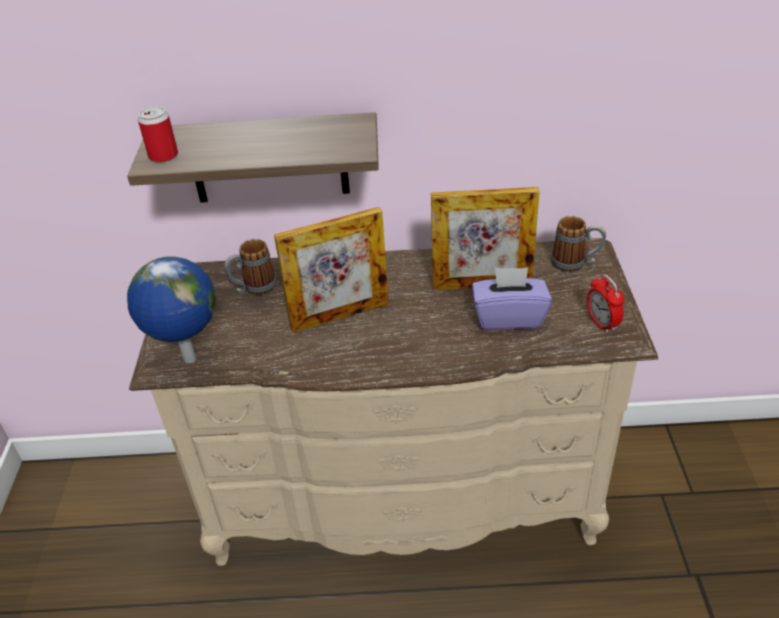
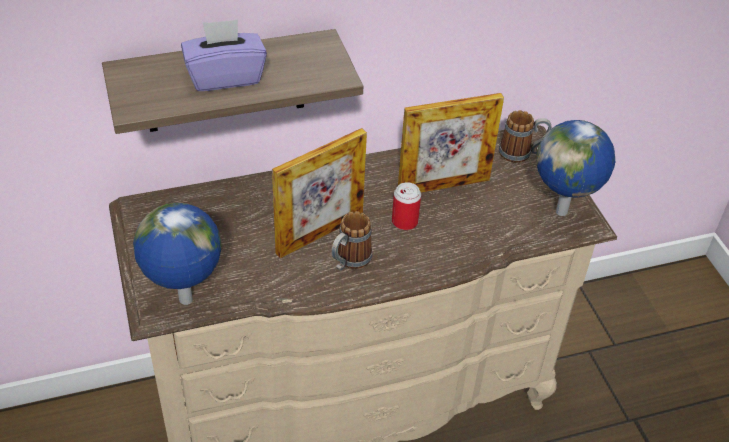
camera: 20 degrees left, 5 degrees up
(163, 156) = (141, 98): can -> can (404, 221)
(253, 288) = (219, 215): mug -> mug (349, 261)
(509, 317) = (479, 216): purple tissue box -> purple tissue box (225, 77)
(602, 323) = (563, 212): alarm clock -> globe

